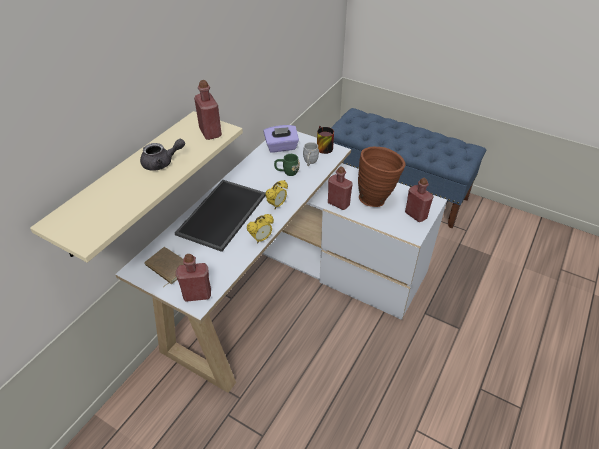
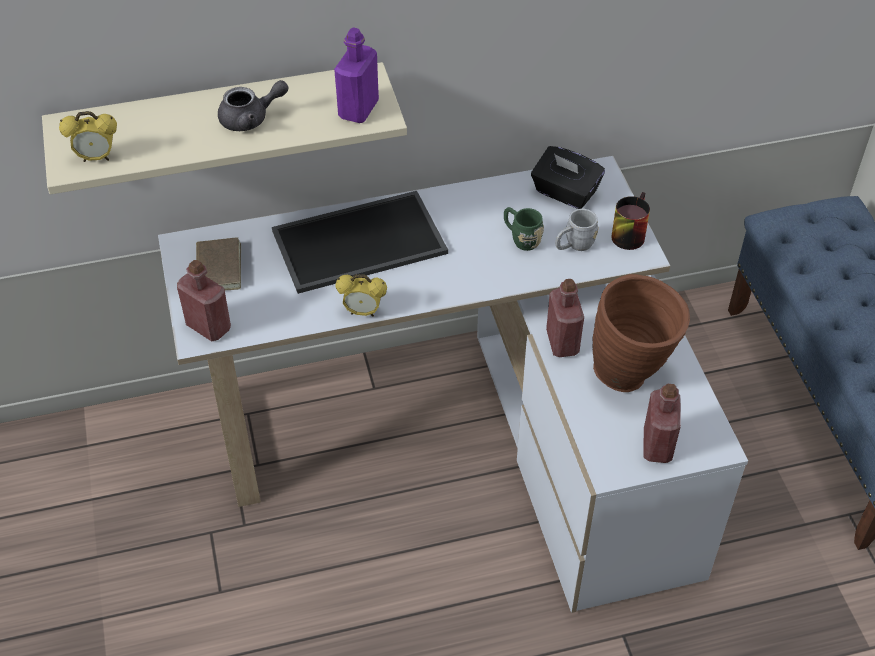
camera: 45 degrees right, 5 degrees up
(162, 163) = (251, 119): grey teapot -> grey teapot turned 45 degrees counterclockwise
(210, 132) = (358, 109): red bottle -> purple bottle
(277, 205) = (442, 279): alarm clock -> alarm clock (96, 158)
(281, 147) = (565, 193): purple tissue box -> black tissue box

